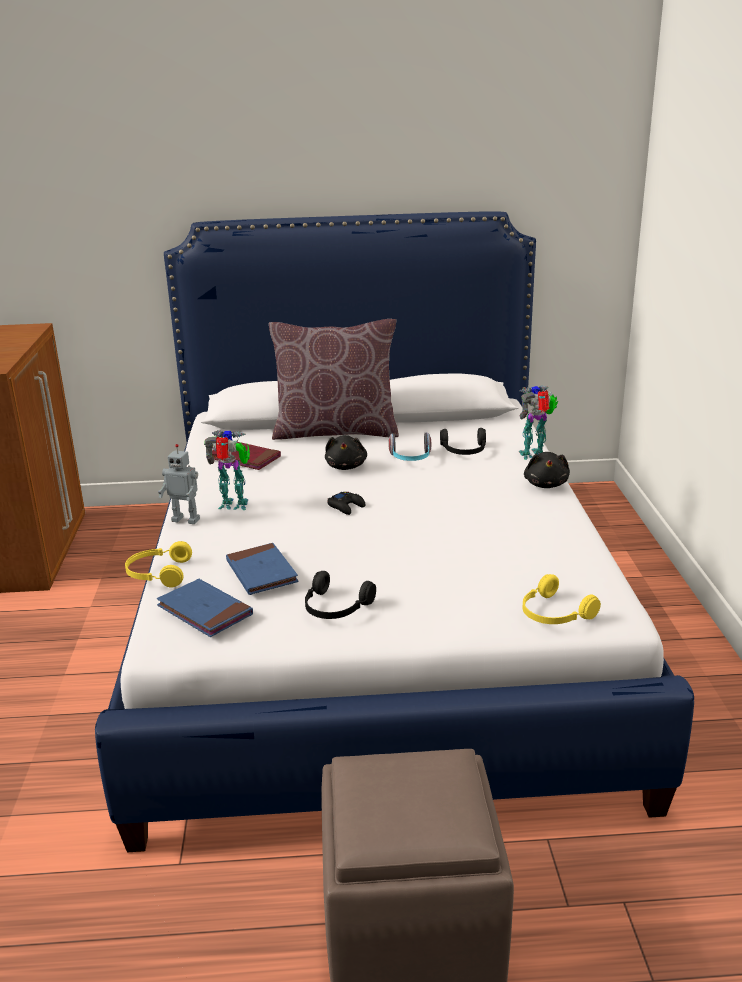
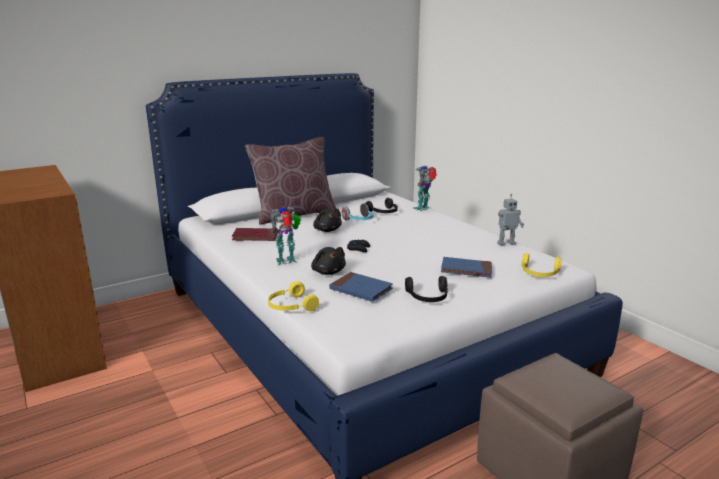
camera: 30 degrees left, 5 degrees down
(186, 519) = (265, 274): toy robot -> toy robot (505, 243)
(205, 611) = (355, 317): blue book -> blue book (466, 270)
(546, 484) = (449, 220): black plush toy -> black plush toy (328, 272)

